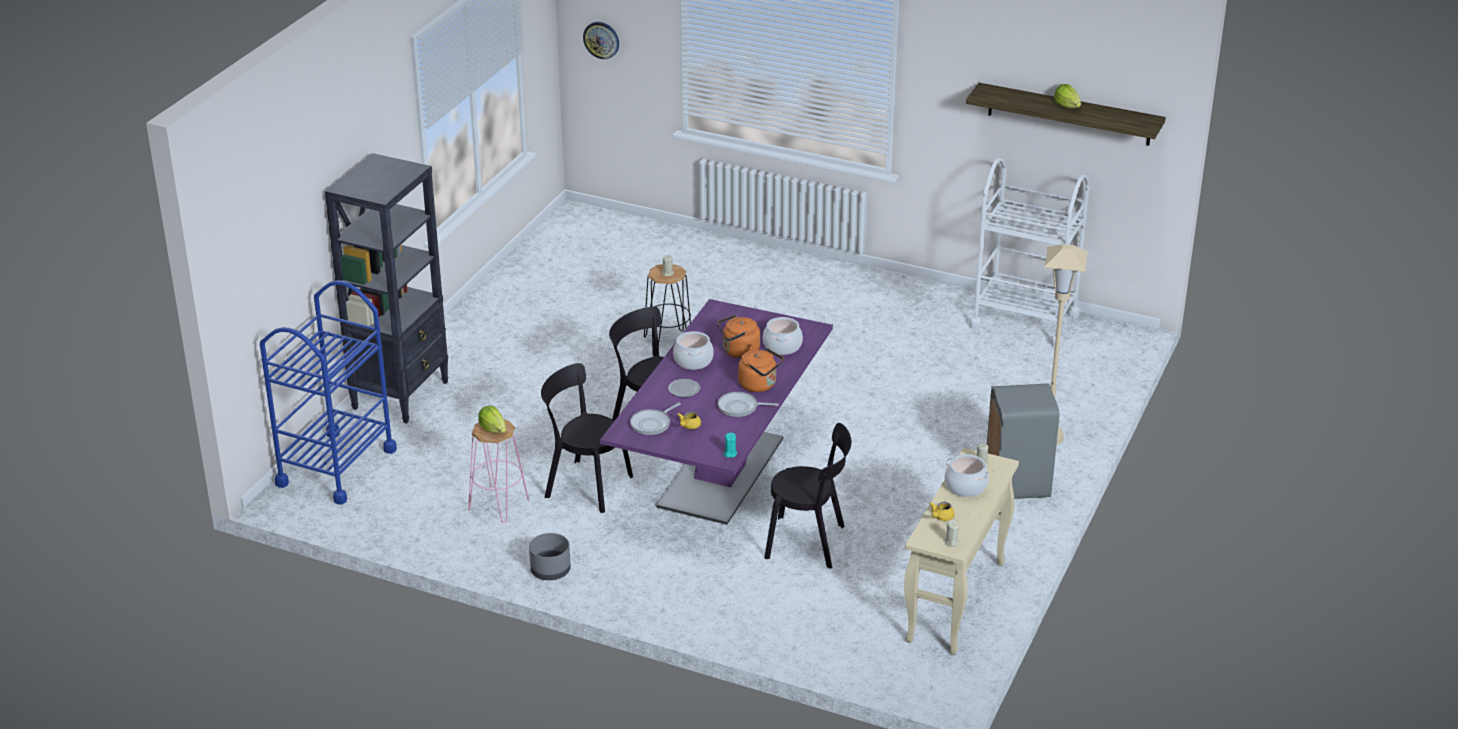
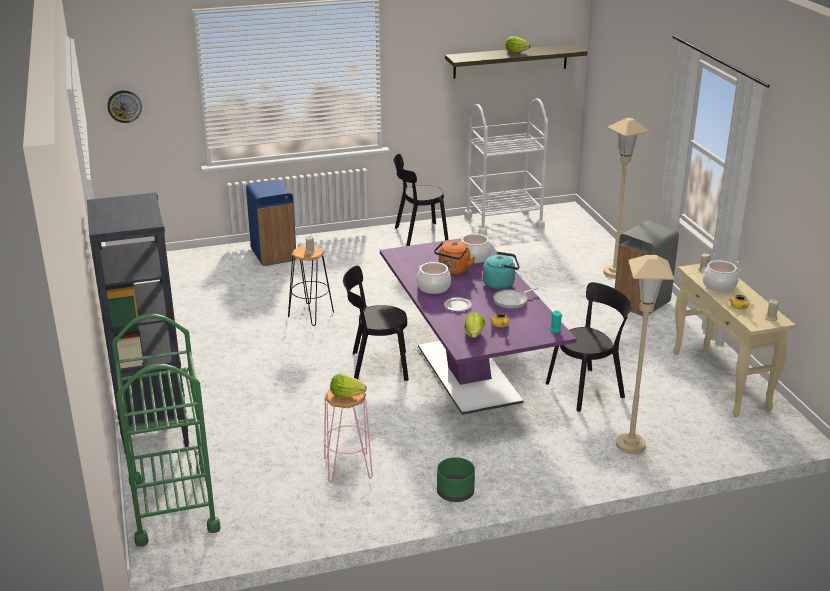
camera: 40 degrees left, 5 degrees down
(336, 467) = (173, 505): blue cart -> green cart
(551, 571) = (456, 493): grey planter -> green planter
(585, 485) = (390, 424): black chair -> black chair (418, 234)
(652, 424) = (474, 334): frying pan -> lettuce
(724, 261) = (274, 255): none -> blue trash can
(760, 385) = (501, 283): orange kettle -> turquoise kettle
(761, 612) = (630, 445): none -> beige floor lamp

